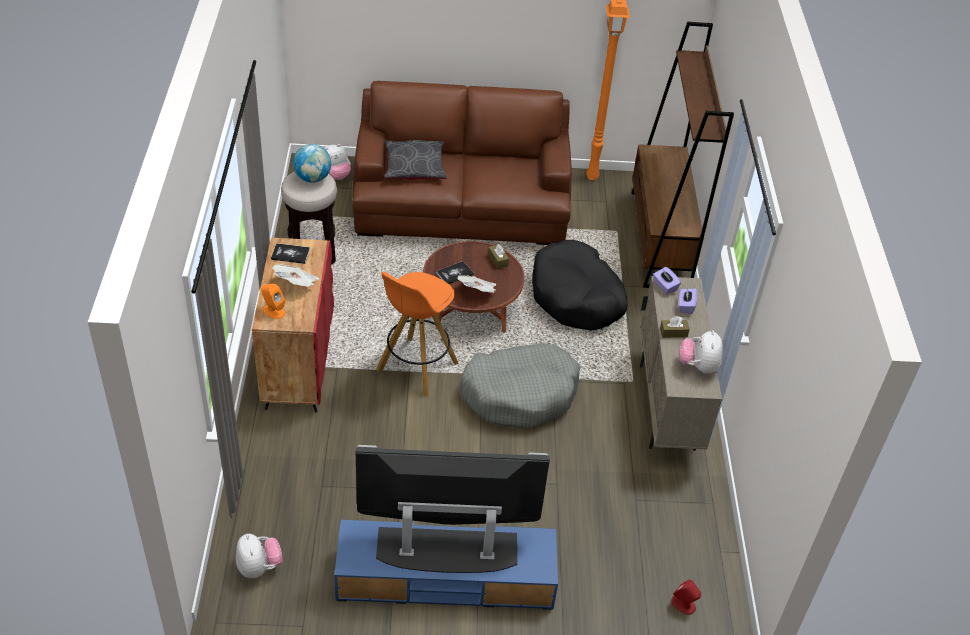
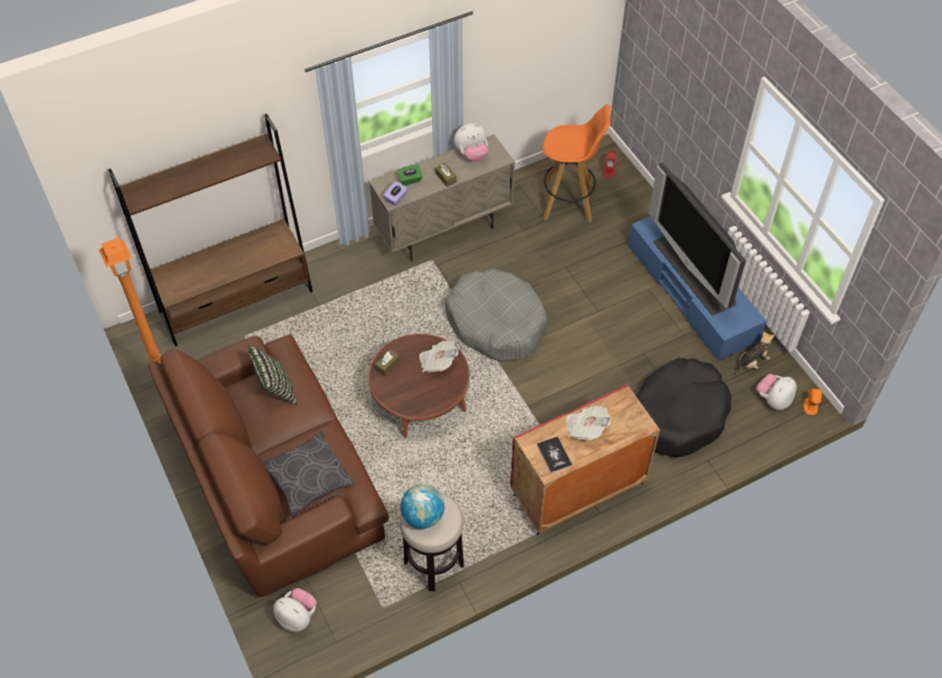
camera: 115 degrees left, 10 degrees up
(273, 311) = (629, 426): orange speaker -> orange speaker (810, 406)
(317, 577) = (751, 362): none -> plush toy
(416, 367) = (519, 403): orange stool -> orange stool (569, 202)
(454, 273) = (426, 389): book -> none
(512, 177) = (275, 388): none -> pillow
(576, 297) = (356, 331): black dog bed -> black dog bed (677, 415)
(685, 306) = (410, 180): purple tissue box -> green tissue box

